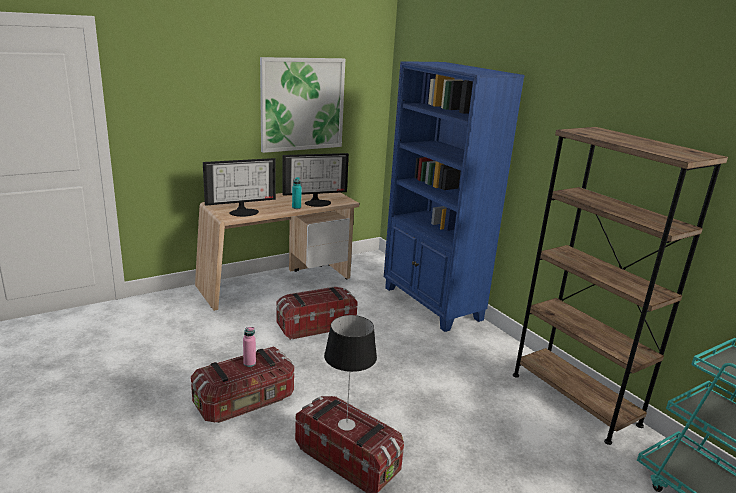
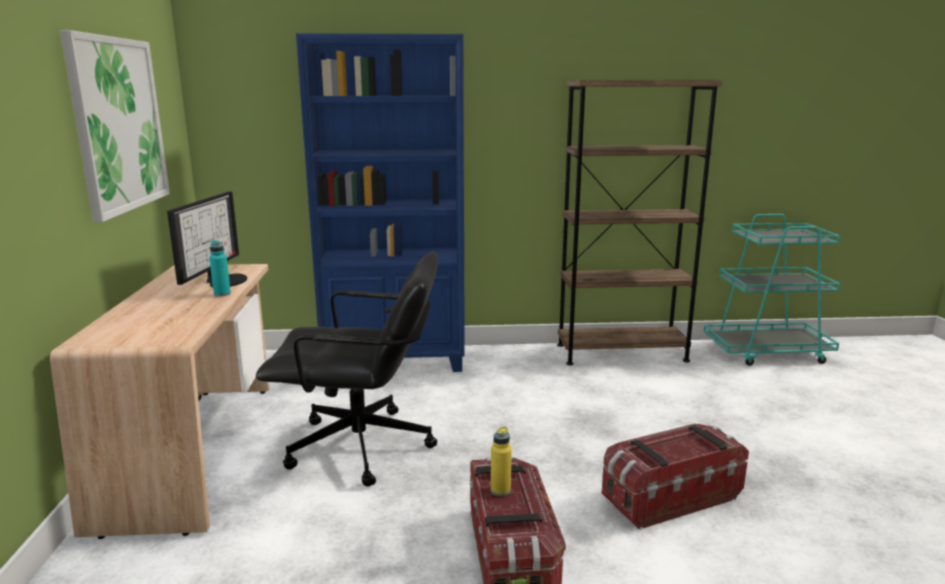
camera: 60 degrees left, 5 degrees down
(243, 211) = (174, 326): monitor -> none
(249, 363) = (500, 490): pink bottle -> yellow bottle
(315, 326) = (362, 447): storage box -> black office chair
(346, 424) = (677, 449): table lamp -> none

